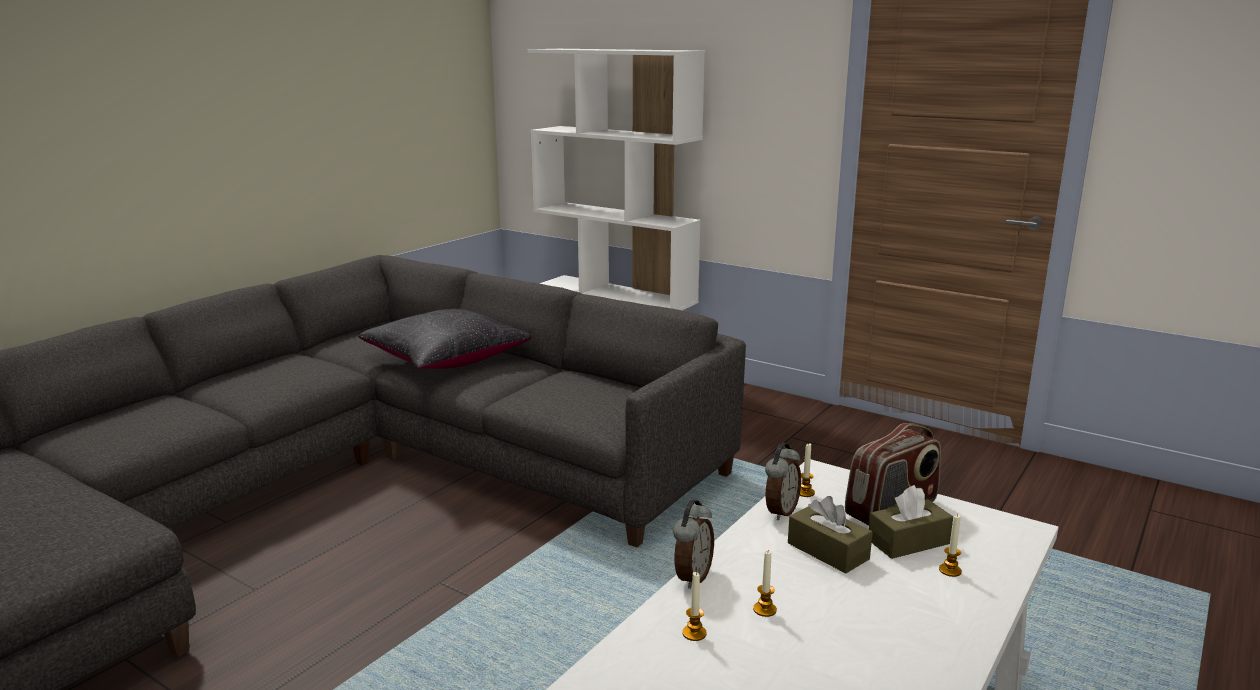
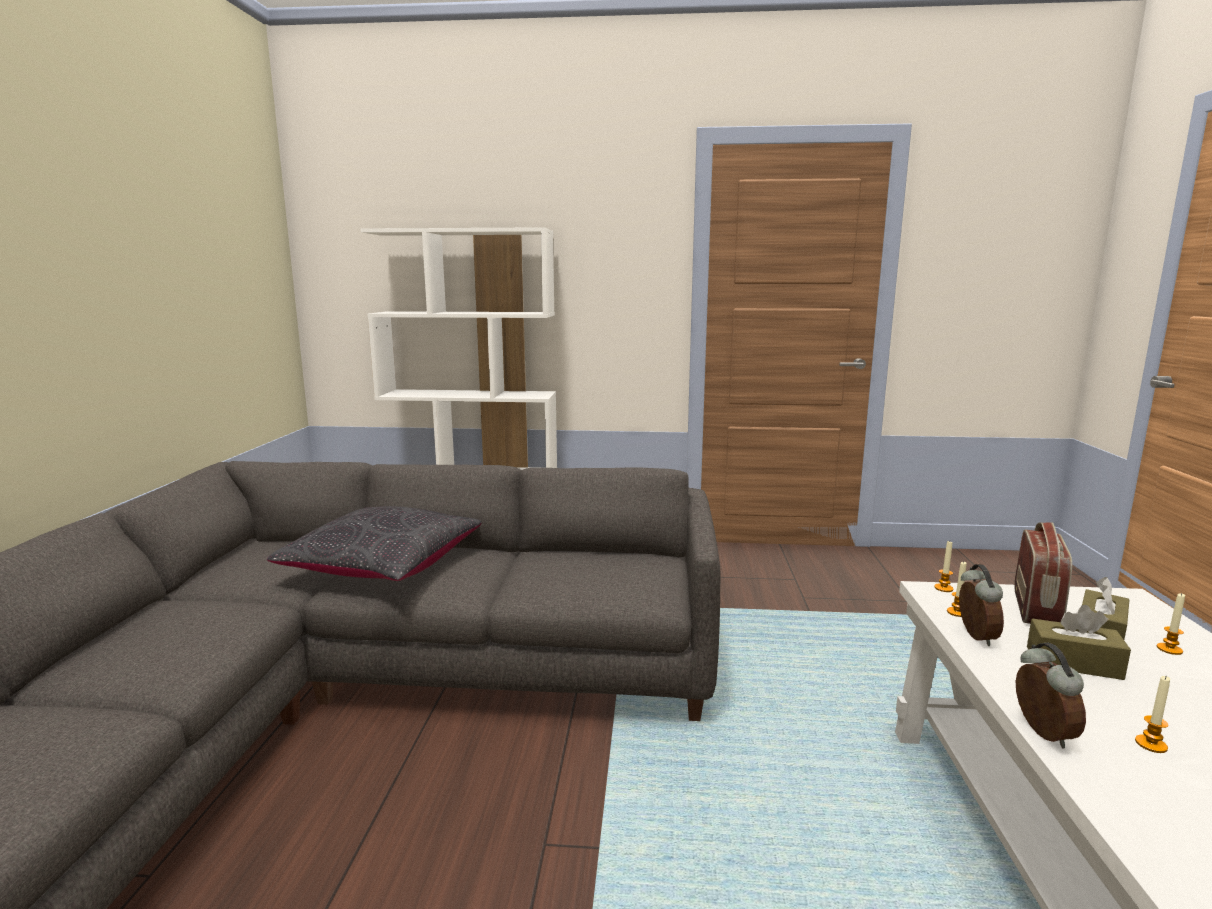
camera: 30 degrees left, 5 degrees down
(694, 633) = (1161, 801): candle -> candle (943, 588)

